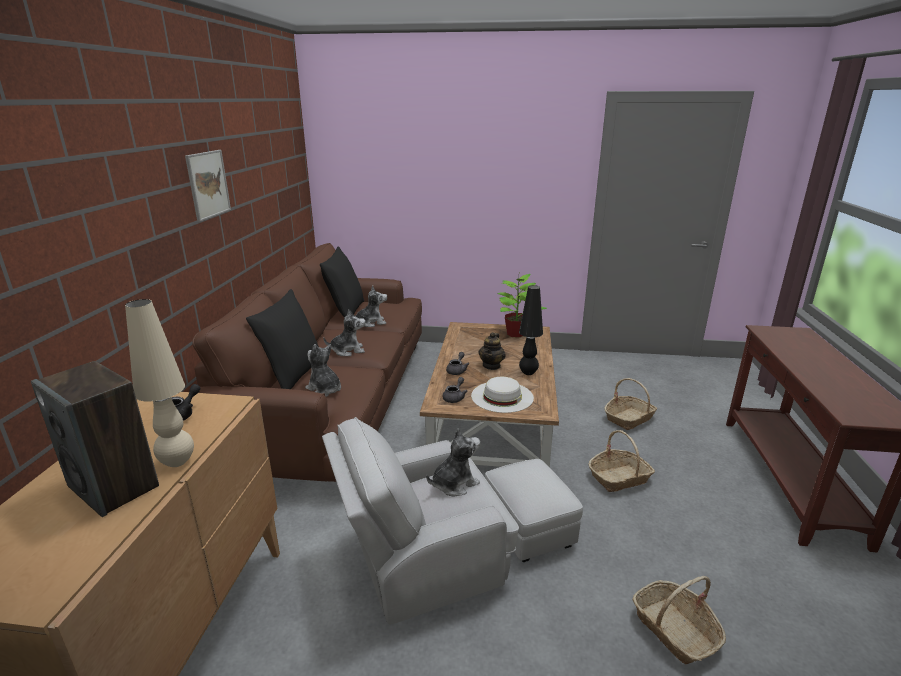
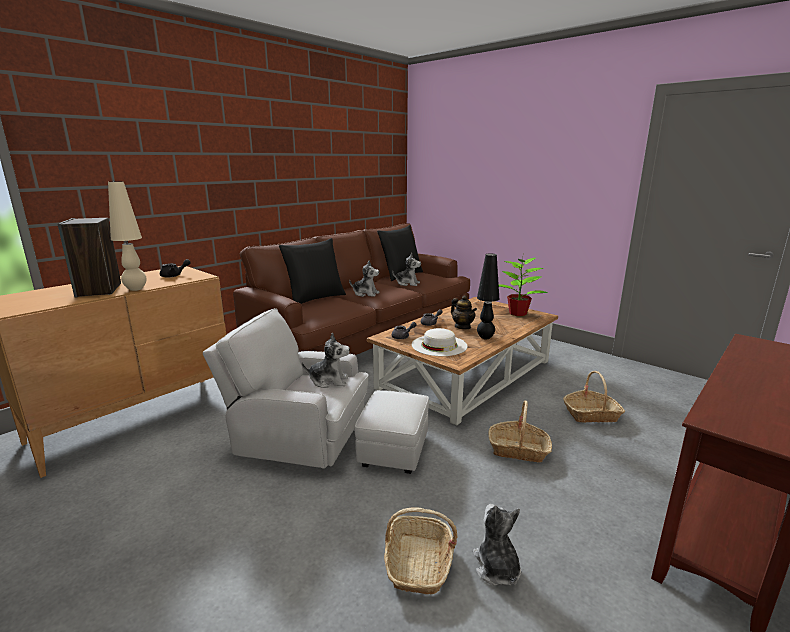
camera: 35 degrees right, 5 degrees down
(208, 184) = (287, 157): picture -> none
(324, 390) = (319, 309): plush toy -> plush toy (496, 568)
(491, 365) = (462, 327): teapot -> teapot turned 90 degrees counterclockwise

